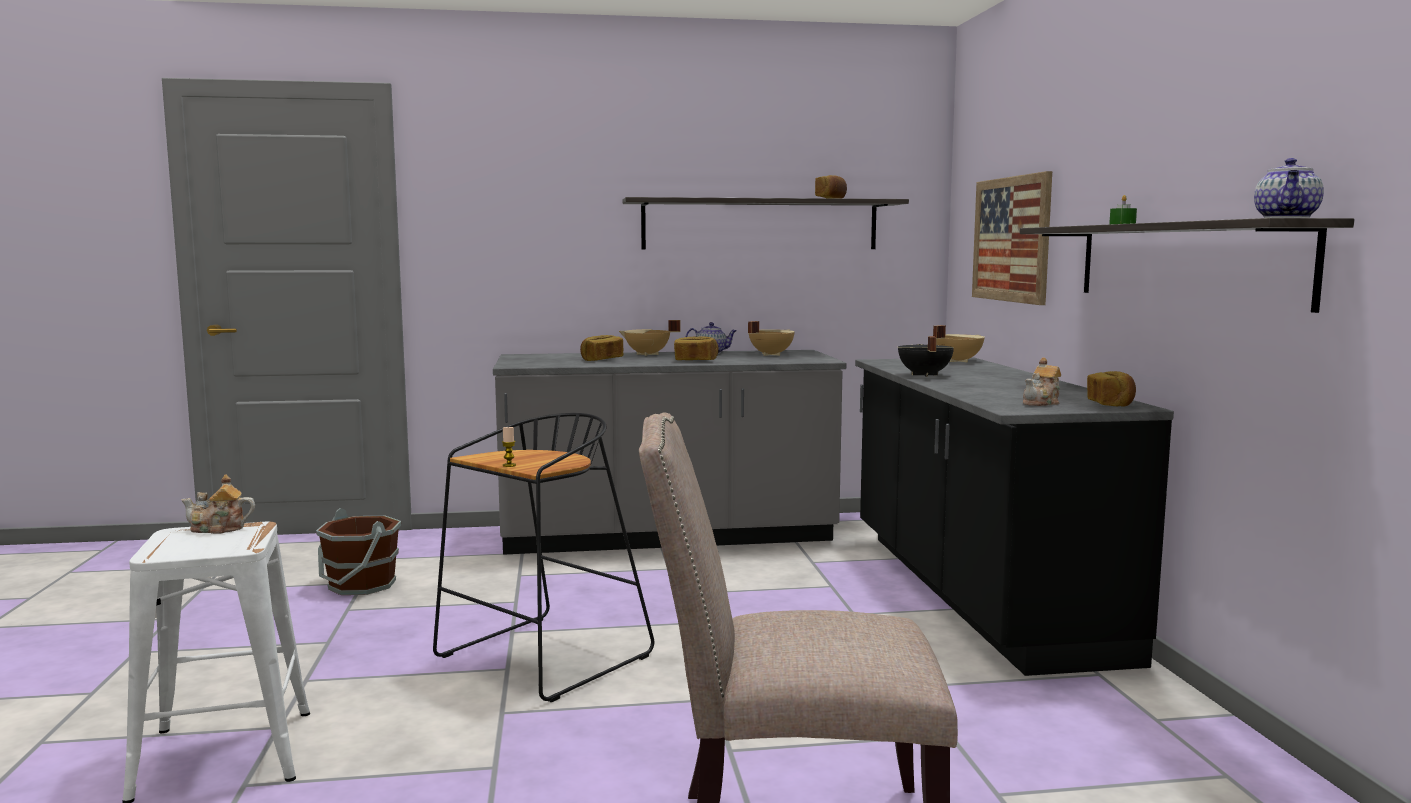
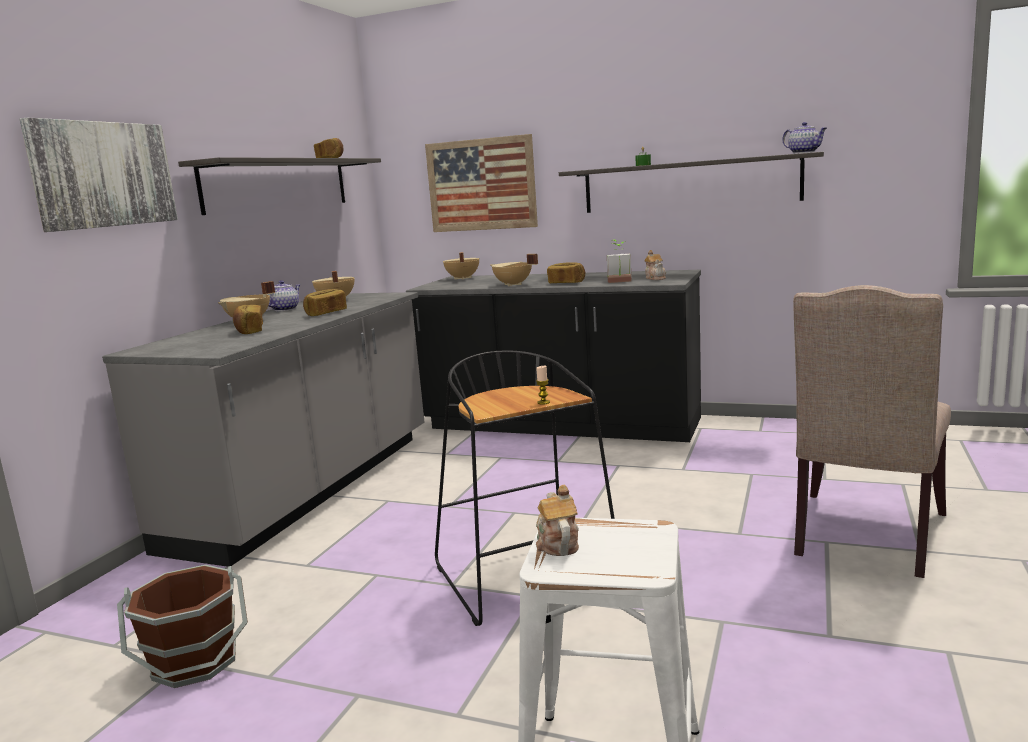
camera: 60 degrees left, 5 degrees up
(219, 529) = (557, 543): teapot -> teapot turned 150 degrees clockwise
(537, 209) = (103, 175): none -> picture
(923, 375) = (513, 285): black cooking pot -> beige cooking pot
(990, 396) = (620, 282): none -> potted plant
(1111, 405) = (674, 273): bread -> bread (566, 283)

